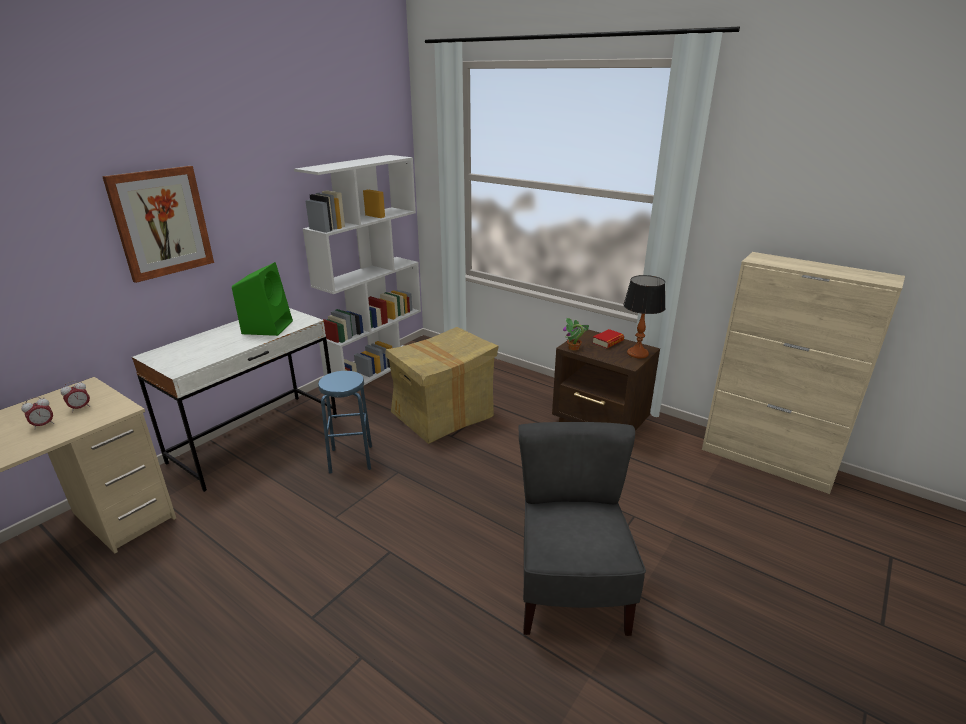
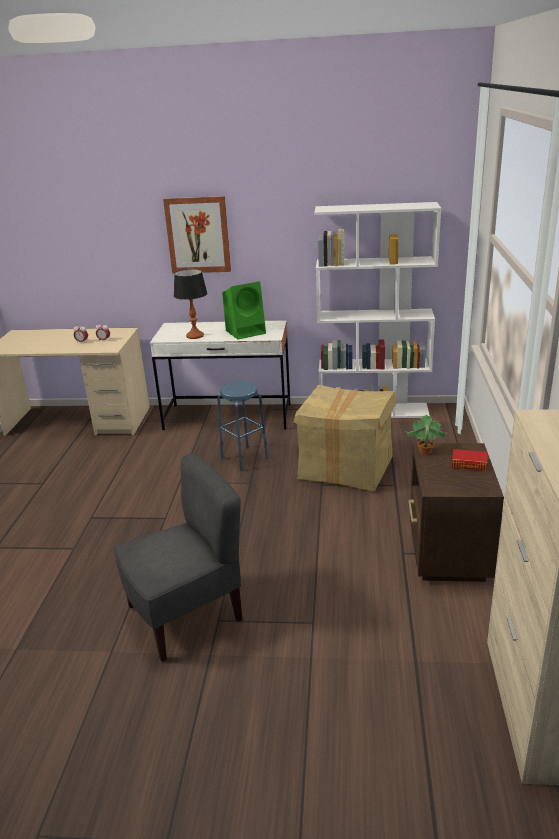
camera: 60 degrees right, 0 degrees up
(638, 353) = (466, 487): table lamp -> table lamp (195, 336)

